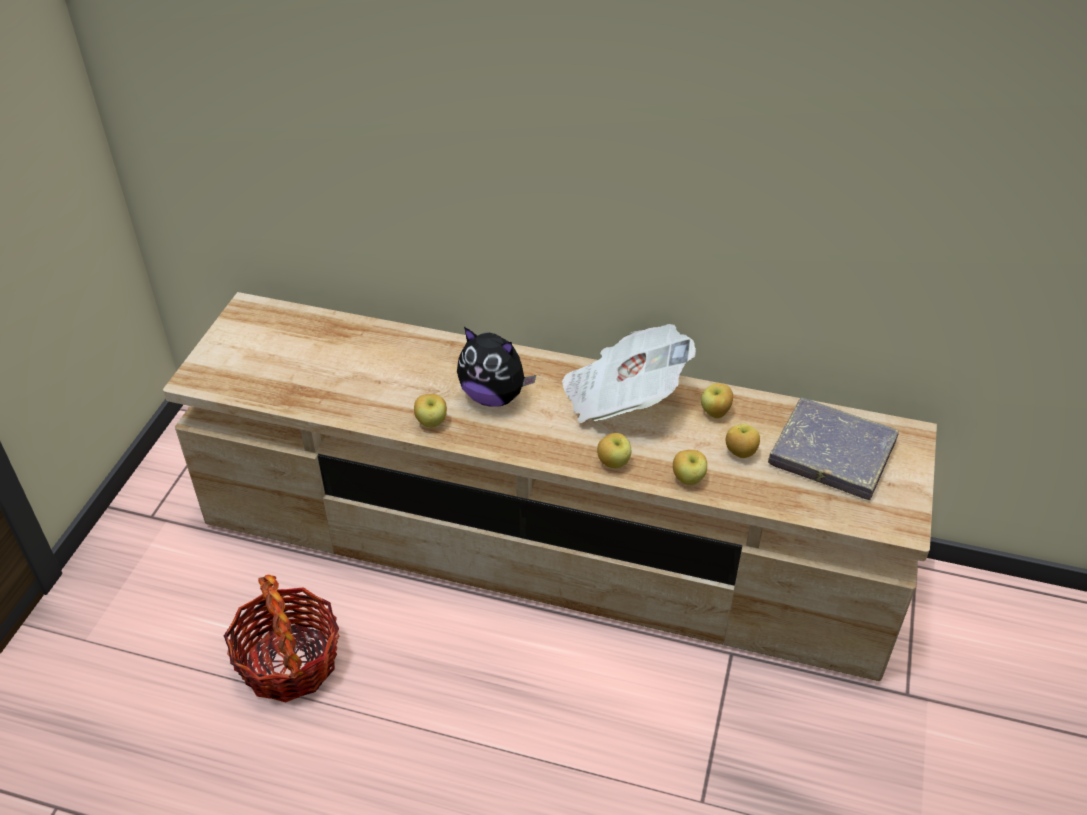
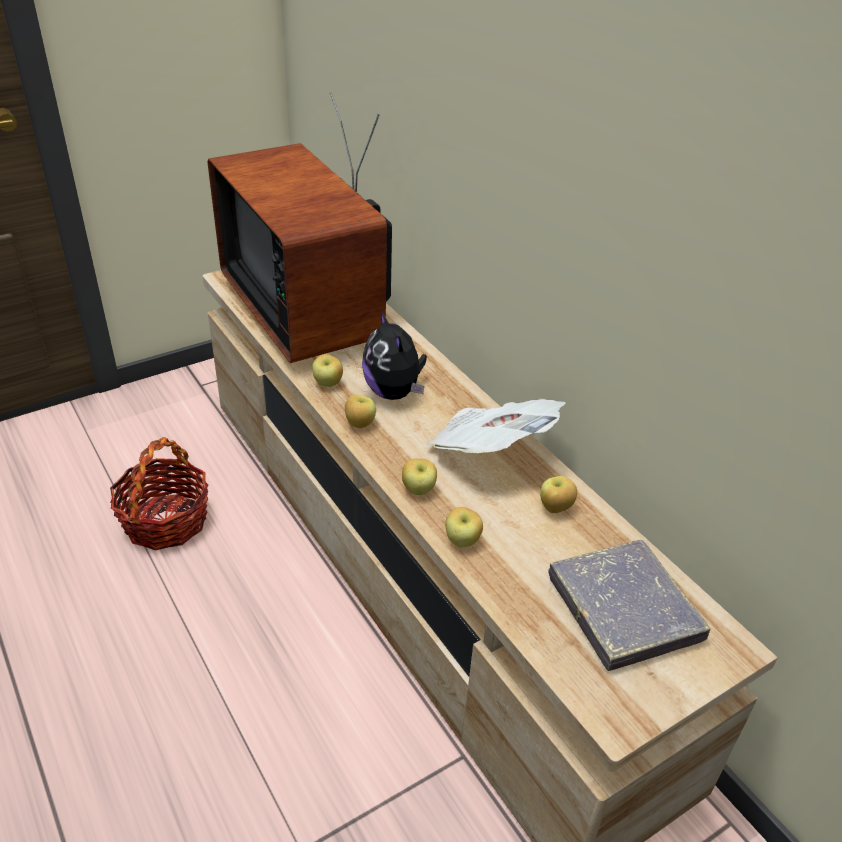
camera: 40 degrees right, 5 degrees down
(323, 363) = (313, 309): none -> television
(740, 453) = (535, 551): apple -> apple (359, 424)

